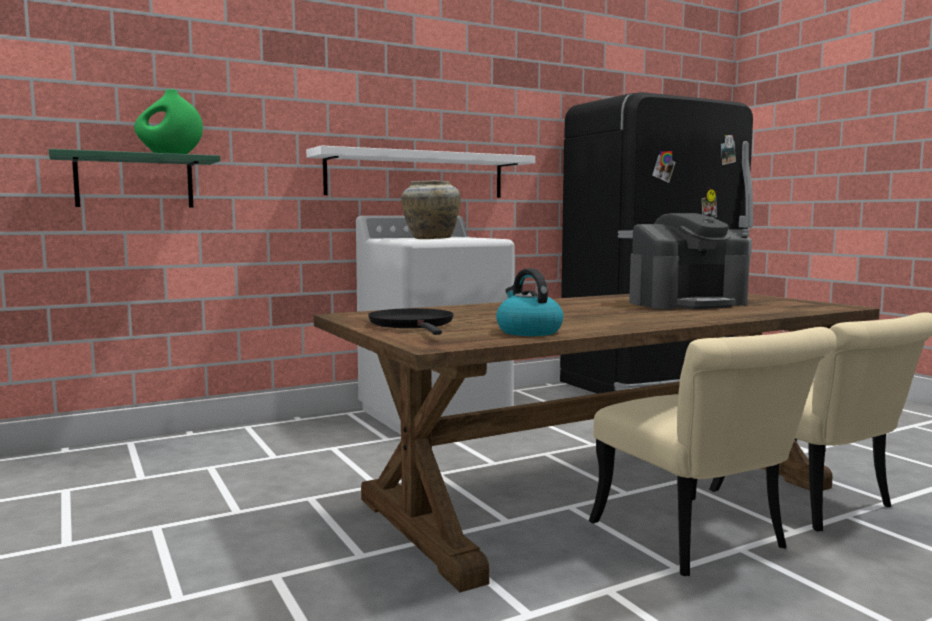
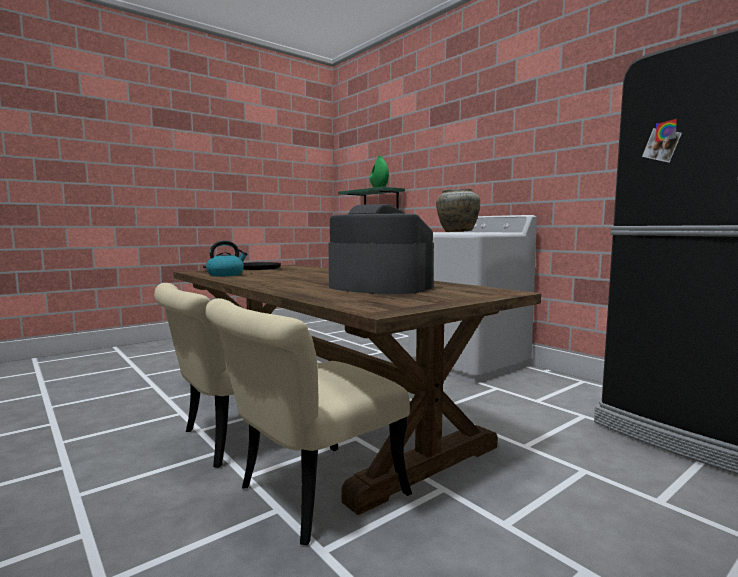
camera: 80 degrees right, 0 degrees up
(417, 175) = (510, 184): white shelf -> none
(686, 303) = (378, 287): coffee machine -> coffee machine turned 150 degrees clockwise

